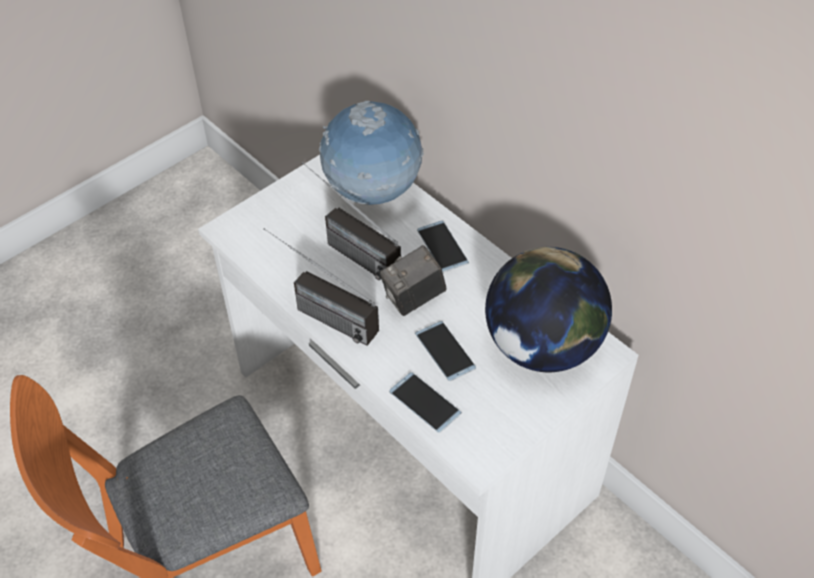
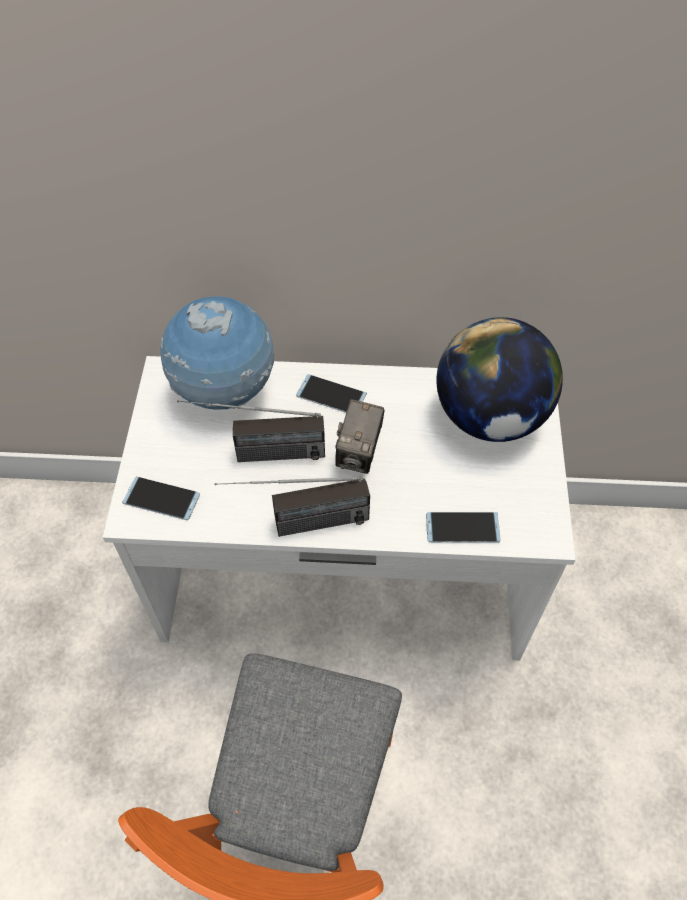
camera: 45 degrees left, 5 degrees up
(445, 351) = (430, 475): phone -> phone (161, 498)

